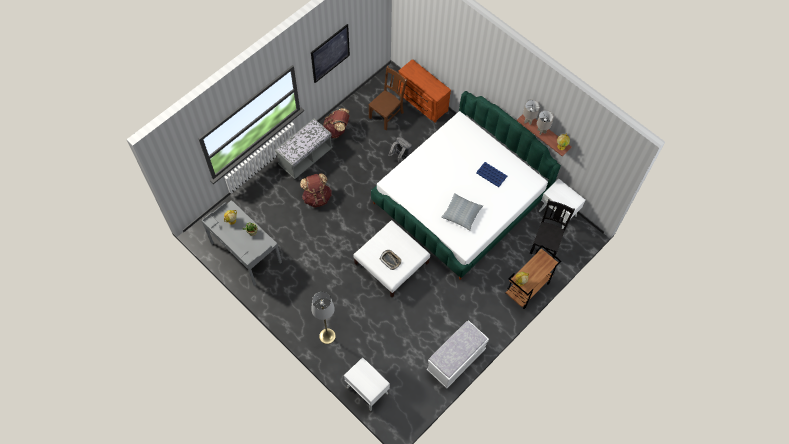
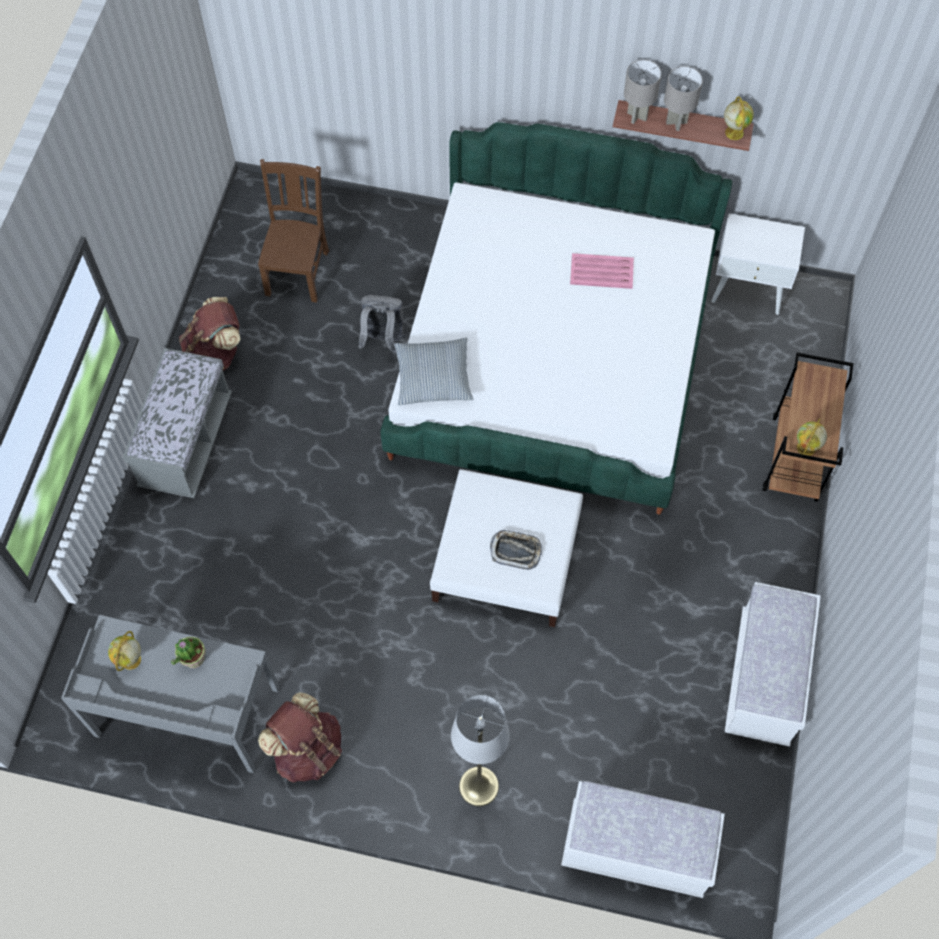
camera: 30 degrees left, 0 degrees up
(317, 197) = (264, 510): brown backpack -> brown backpack (307, 750)
(330, 53) = (138, 181): picture -> none
(367, 390) = (636, 850): white nightstand -> white bench
(422, 102) = (351, 213): brown dresser -> none
(461, 213) = (598, 378): pillow -> pillow (433, 377)
(491, 174) = (601, 271): blue tray -> pink tray
(546, 244) = (768, 356): black chair -> none

